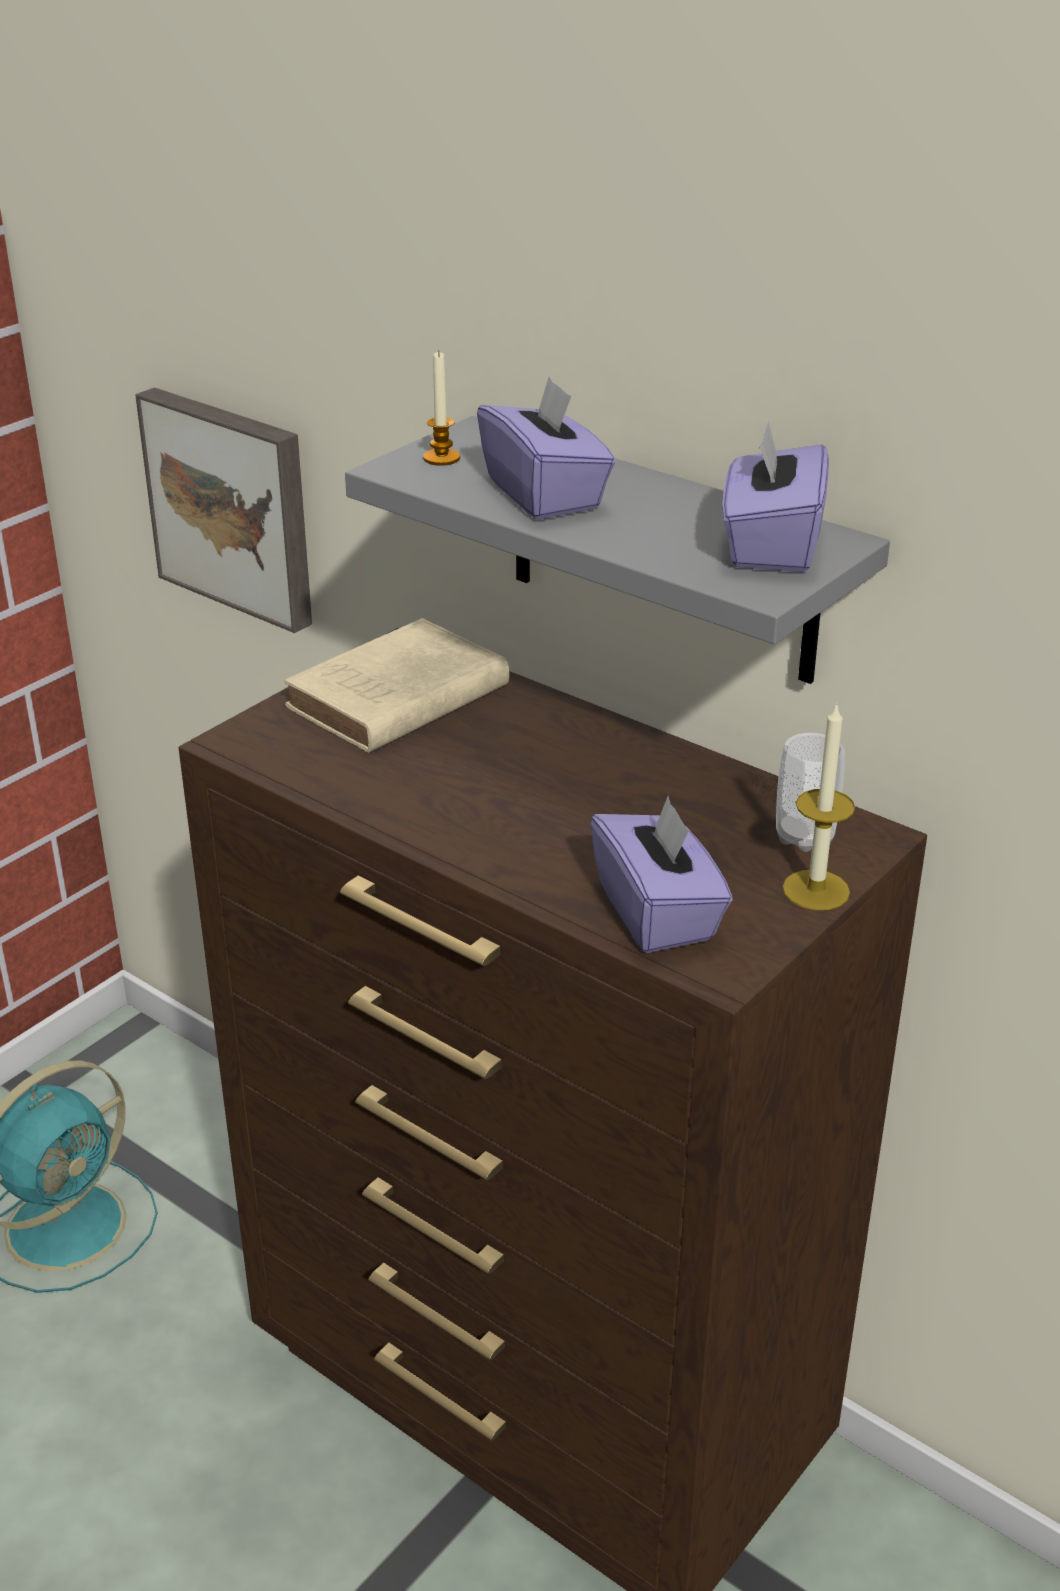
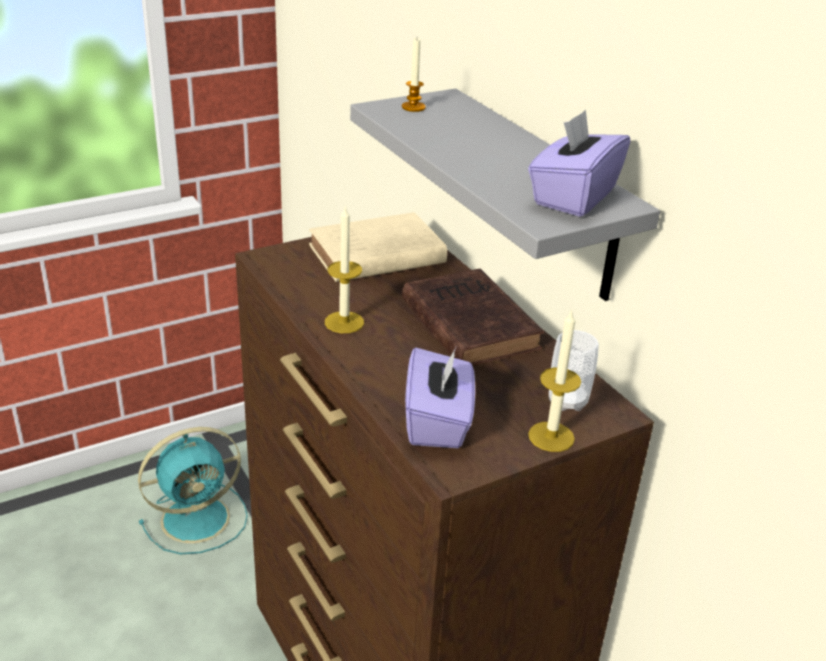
camera: 20 degrees right, 0 degrees up
(233, 505) = (348, 128): picture -> none
(425, 809) = (344, 322): none -> candle
(545, 495) = (456, 139): purple tissue box -> none
(599, 765) = (467, 323): none -> brown book

